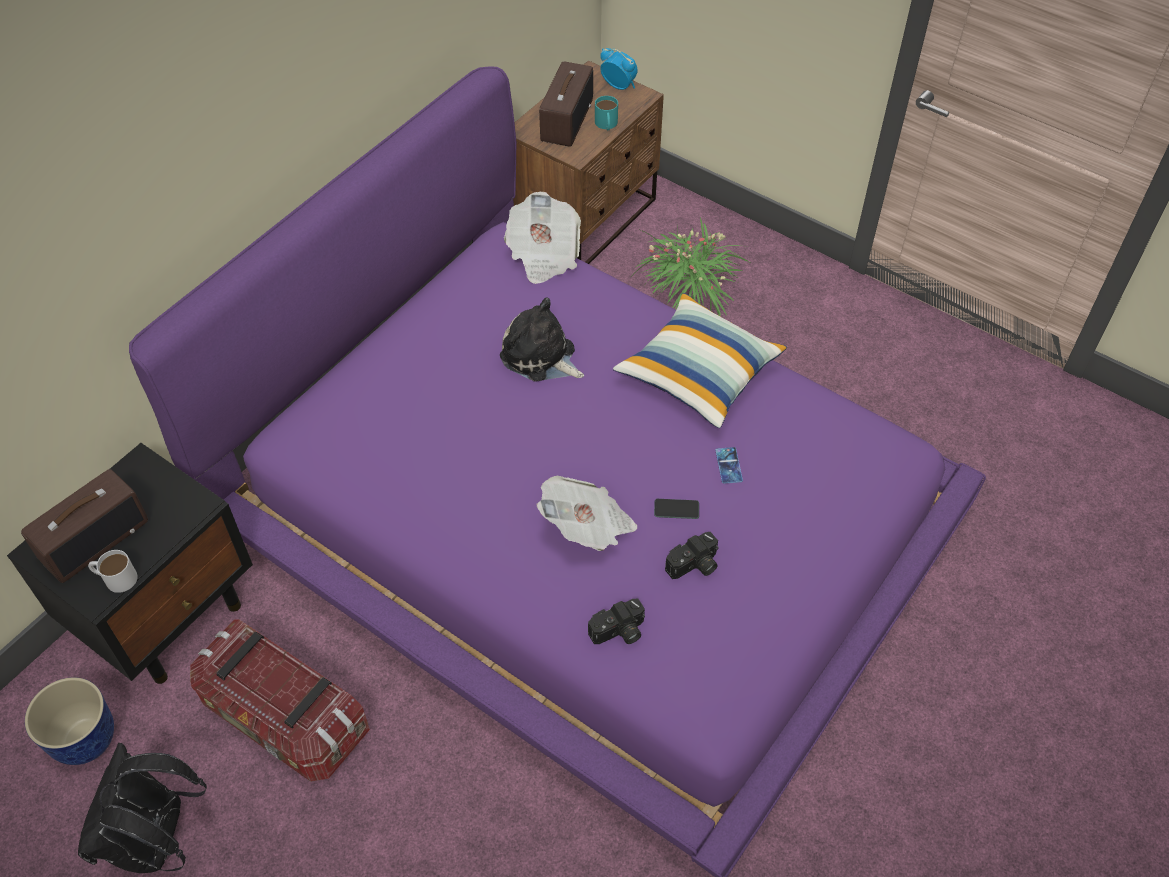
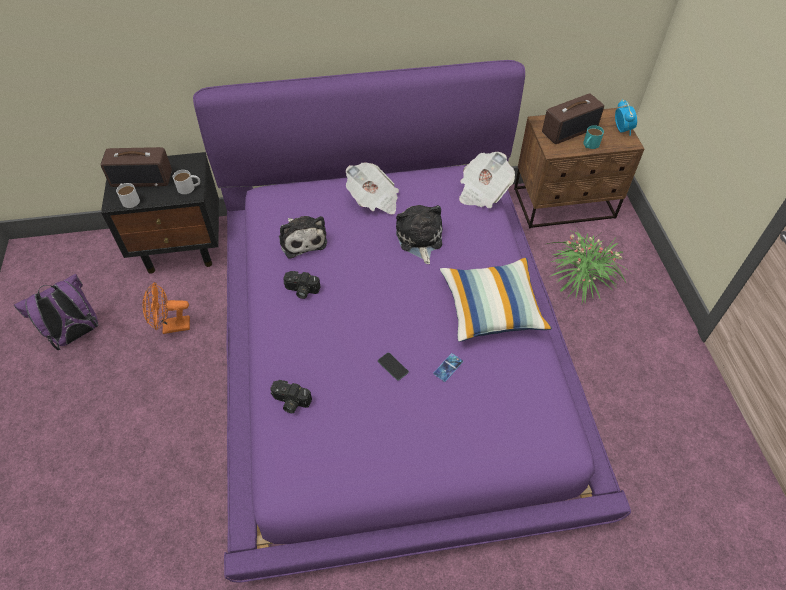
camera: 45 degrees right, 0 degrees up
(86, 739) = (102, 272): planter -> none
(158, 840) = (76, 334): black backpack -> purple backpack
(183, 501) = (189, 187): none -> white mug
(285, 718) = (171, 327): storage box -> orange fan
(406, 457) = (302, 239): none -> plush toy
(587, 527) = (339, 338): newspaper -> newspaper (373, 200)
(694, 566) = (366, 403): camera -> camera (301, 290)

